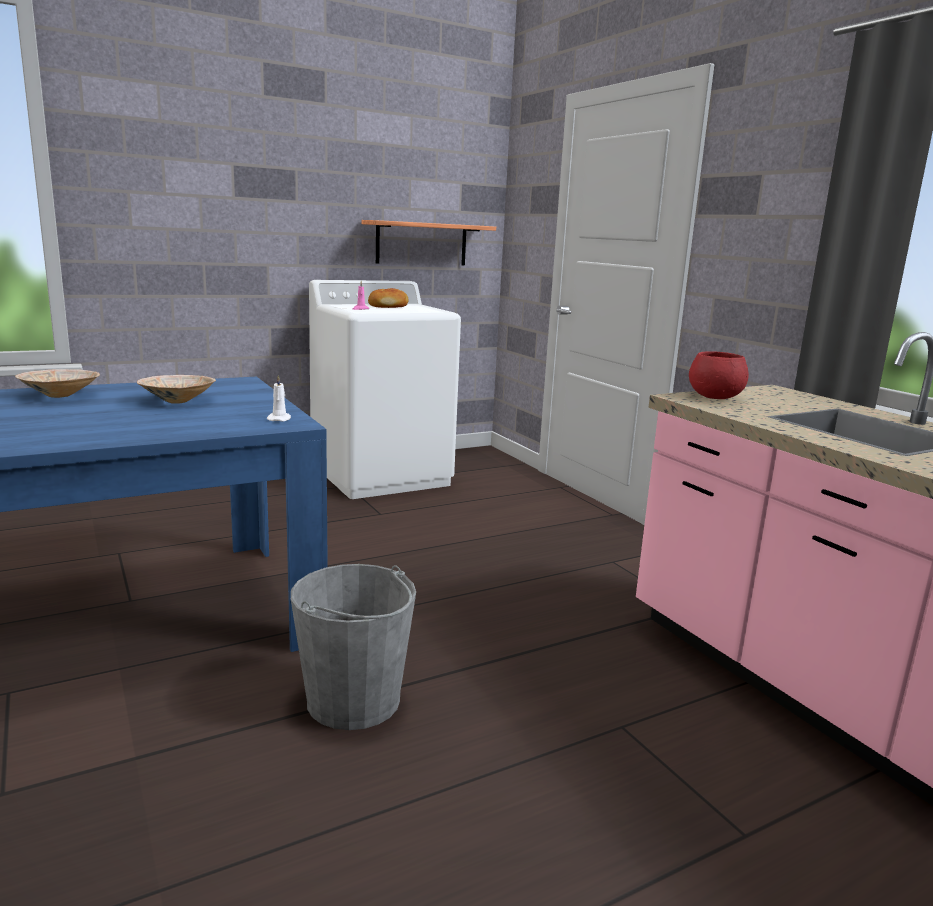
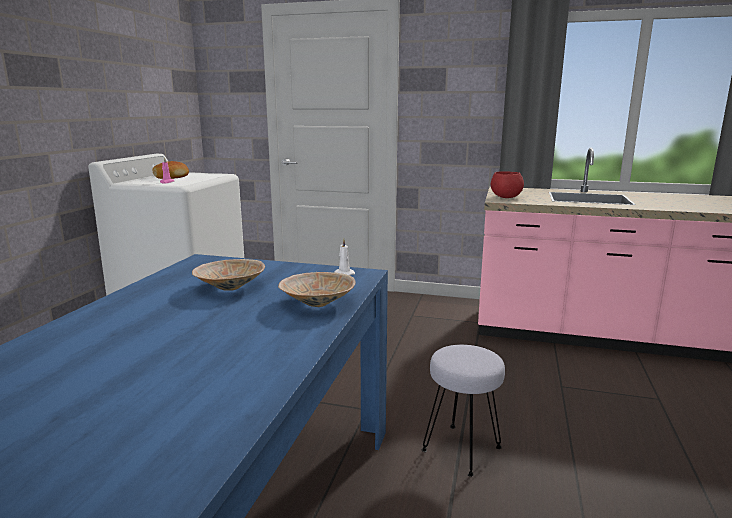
camera: 45 degrees left, 0 degrees up
(61, 395) = (113, 318): beige bowl -> beige bowl (317, 303)
(354, 701) = (462, 450): grey bucket -> grey stool
(421, 243) = (155, 121): shelf -> none

